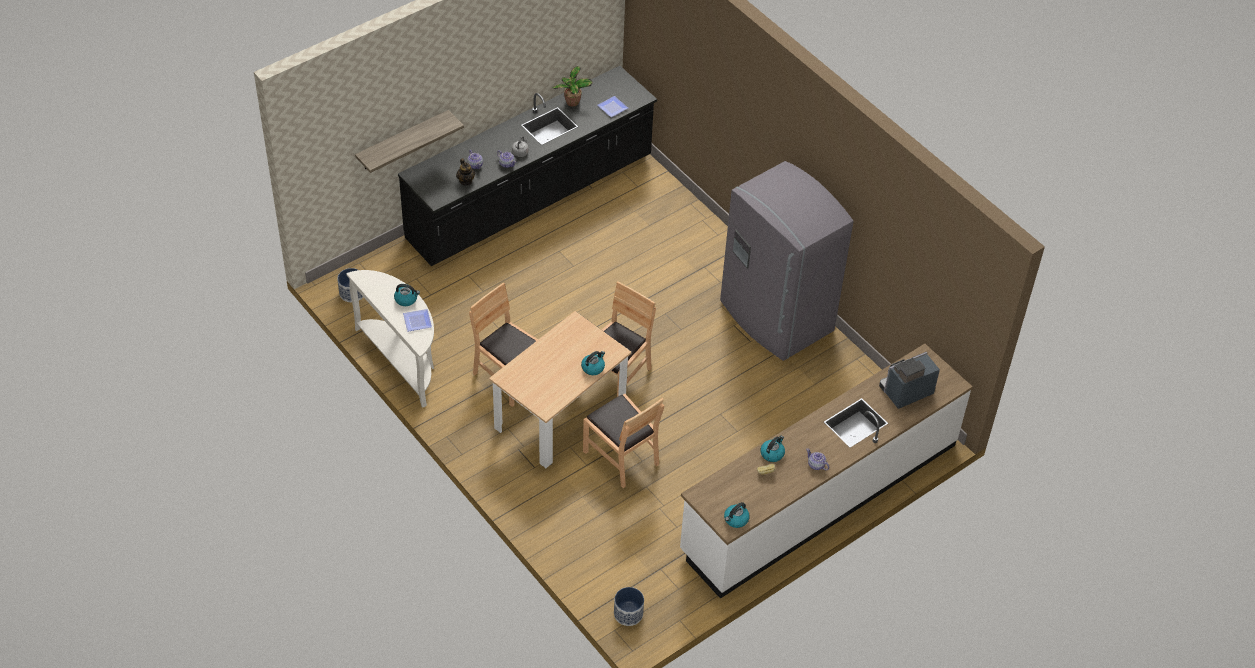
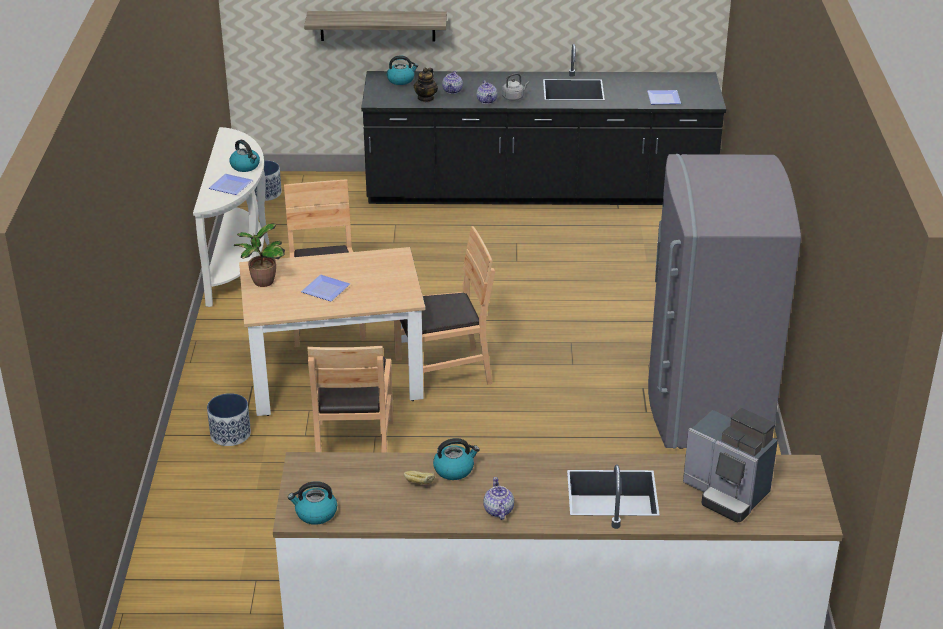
camera: 40 degrees right, 15 degrees down
(564, 370) = (327, 289): none -> plate
(572, 103) = (622, 81): potted plant -> potted plant (262, 282)
(593, 367) = (361, 301): kettle -> kettle (401, 80)
(628, 614) = (159, 605): planter -> planter (230, 434)
(905, 392) = (726, 493): coffee machine -> coffee machine turned 150 degrees counterclockwise

